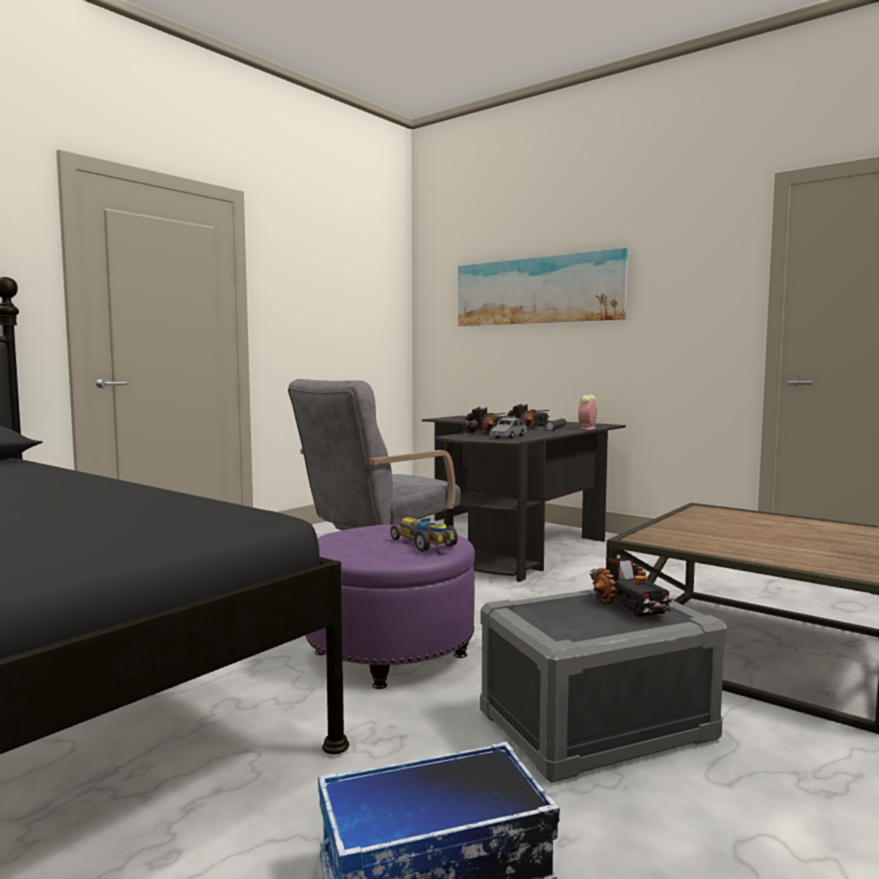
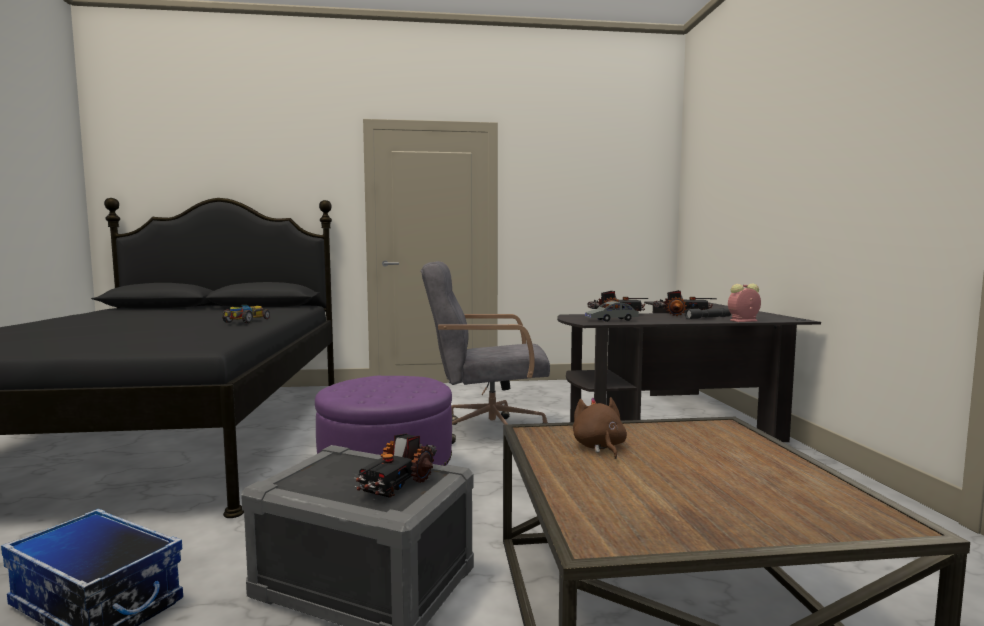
camera: 45 degrees right, 0 degrees up
(424, 544) = (389, 394): toy car -> toy car (246, 321)
(537, 290) = (758, 172): picture -> none
(703, 536) = (599, 447): none -> brown plush toy

